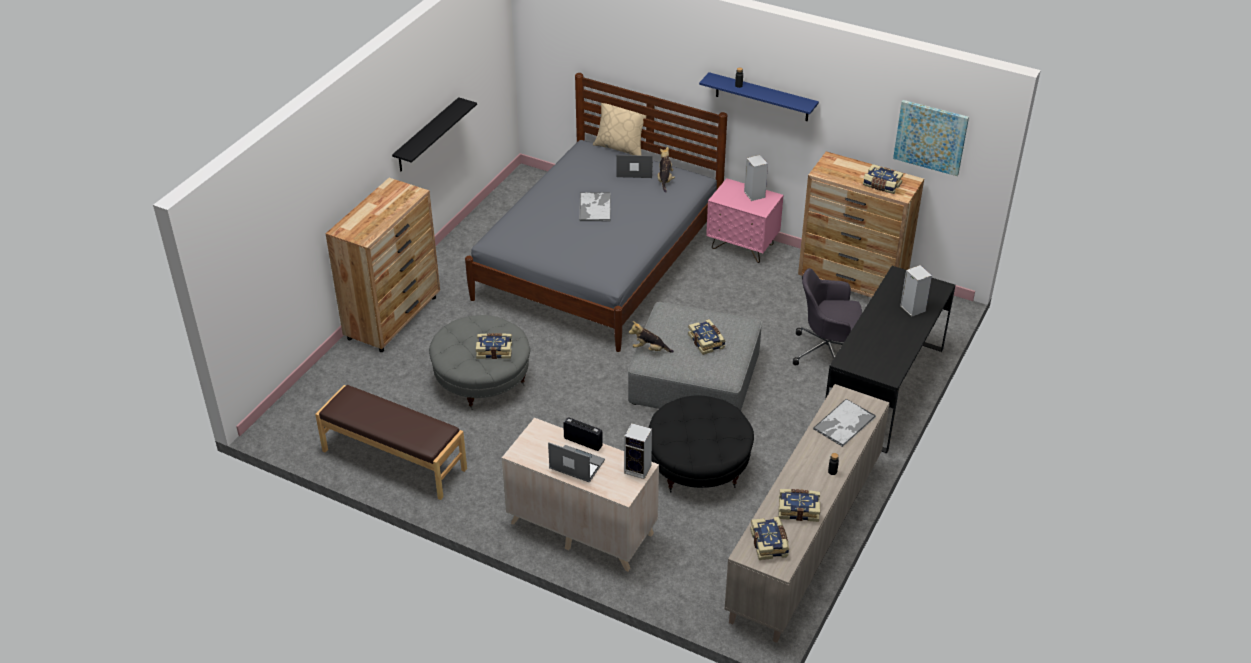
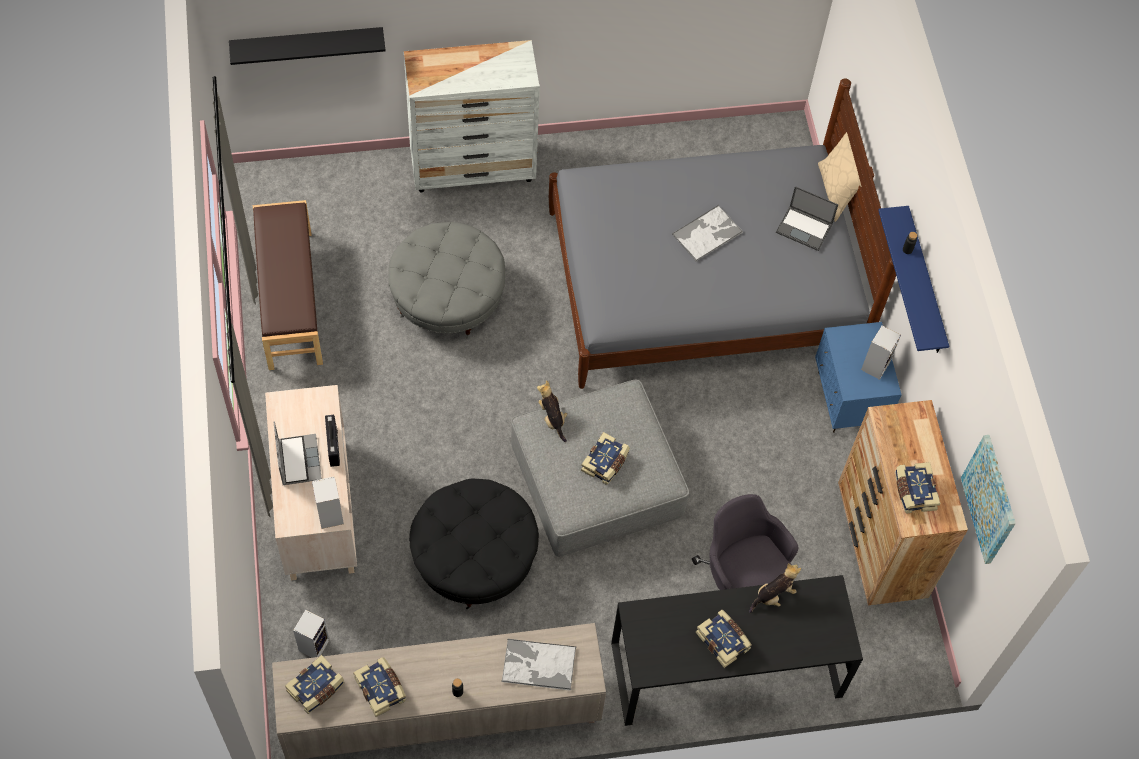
camera: 50 degrees right, 20 degrees up
(393, 318) = (473, 167): brown dresser -> white dresser
(427, 135) = (622, 24): black shelf -> black shelf (307, 44)
(494, 350) = (446, 286): book -> book (723, 640)
(634, 170) = (804, 228): laptop -> laptop turned 150 degrees clockwise
(665, 180) = (813, 267): plush toy -> plush toy (773, 595)
(742, 246) = (848, 401): pink nightstand -> blue nightstand
(911, 308) = (781, 634): speaker -> speaker (314, 644)

